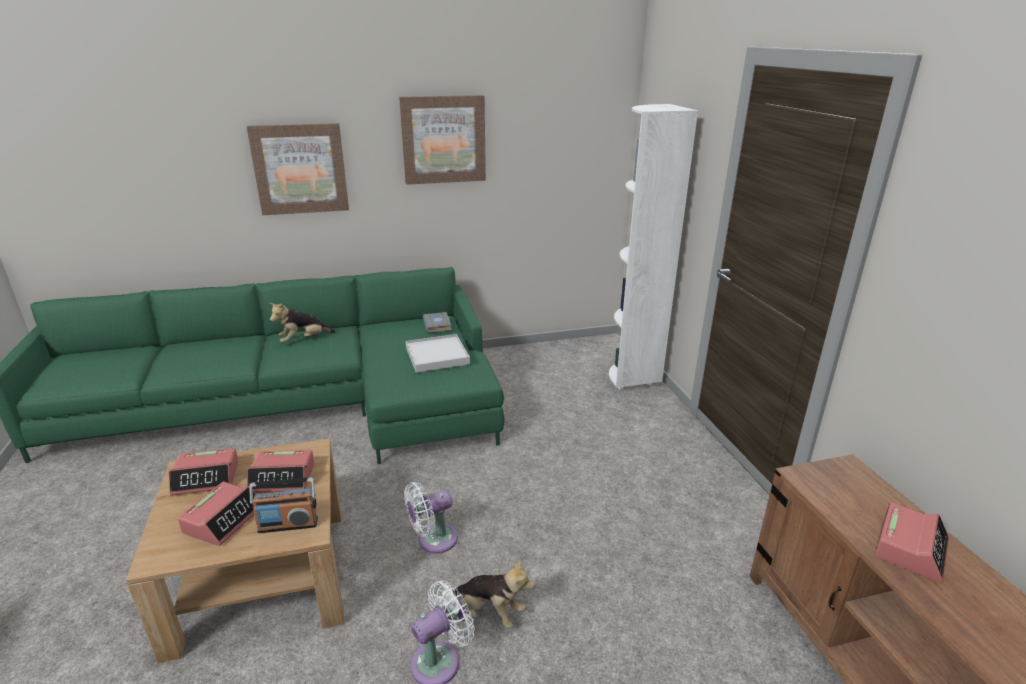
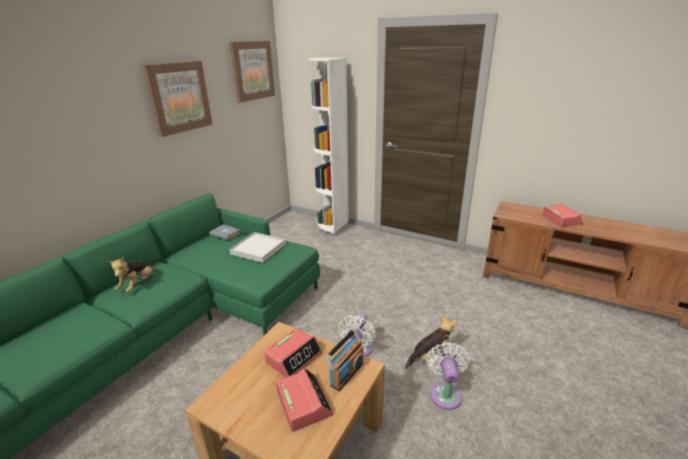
camera: 45 degrees left, 0 degrees up
(206, 478) = (241, 395): alarm clock -> none
(300, 169) = (71, 138): picture -> picture (252, 70)

